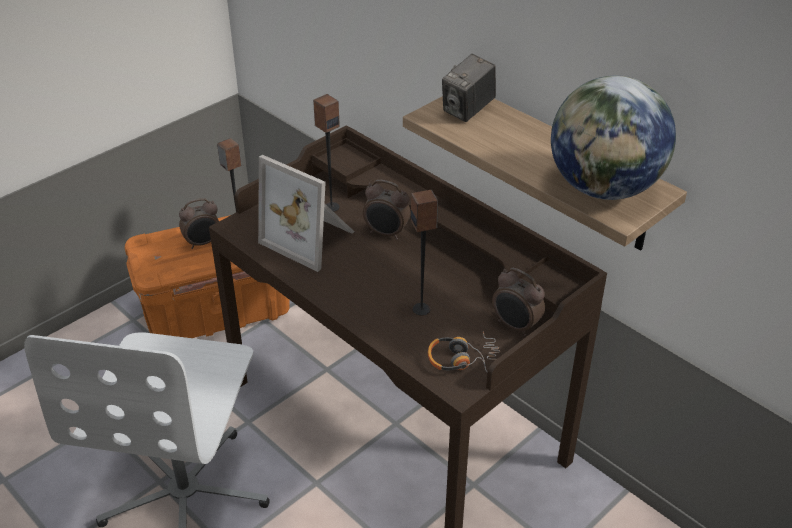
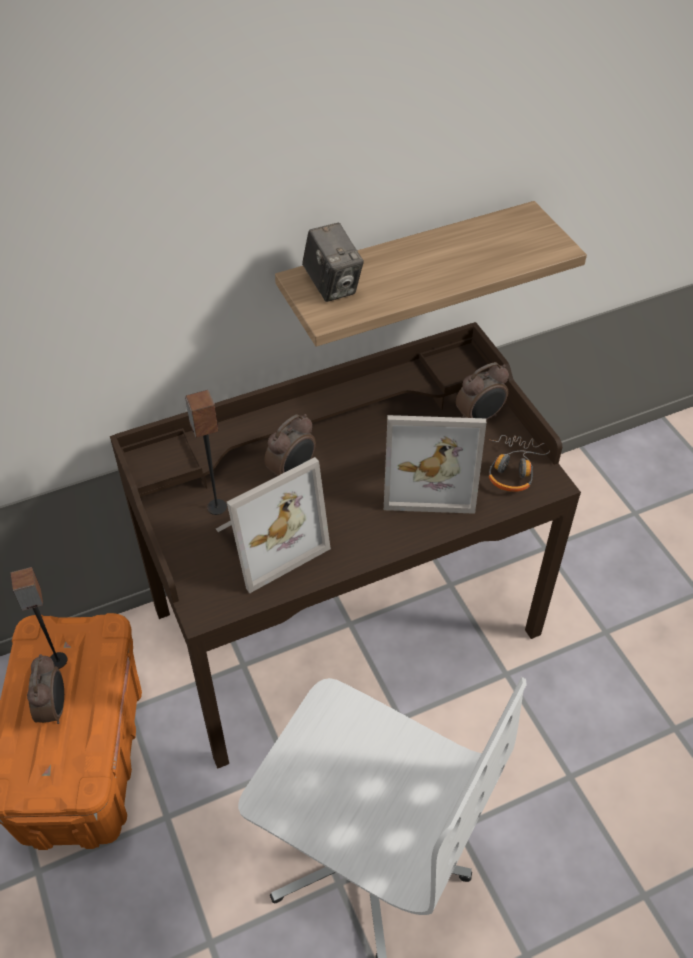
camera: 70 degrees left, 10 degrees up
(422, 309) = (429, 478): speaker -> picture frame
(604, 189) = (513, 243): globe -> none

